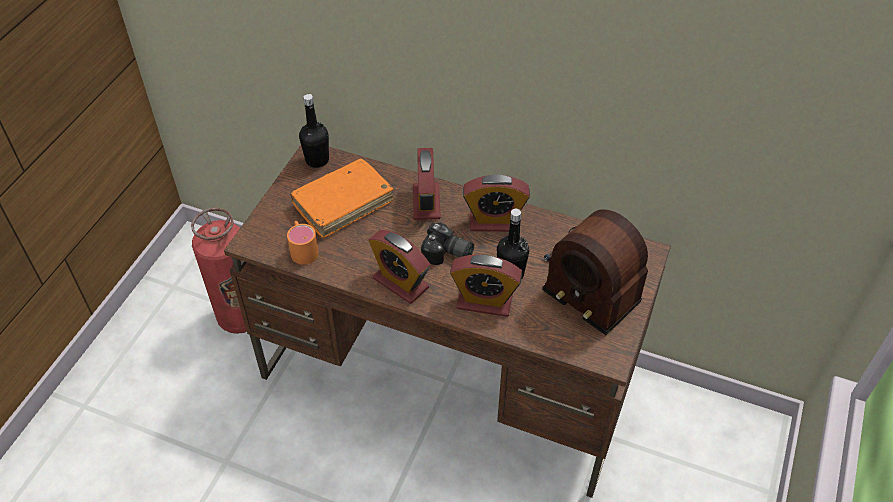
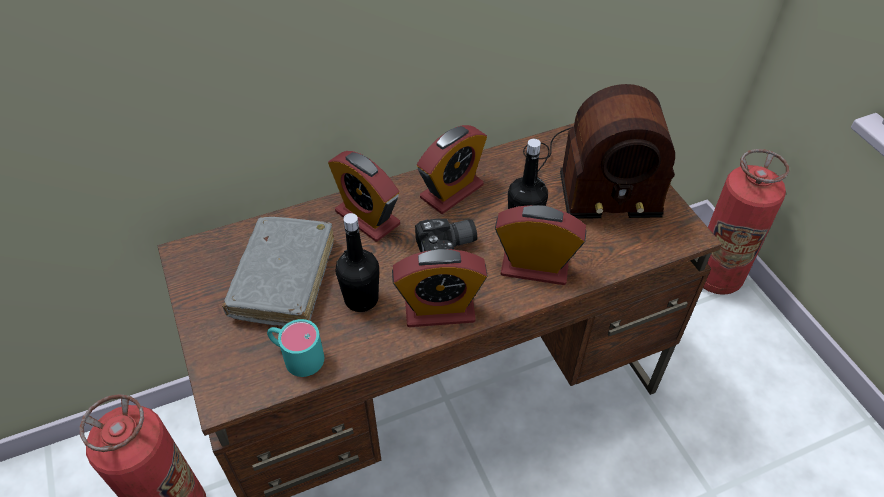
camera: 45 degrees left, 0 degrees up
(303, 249) = (296, 356): orange mug -> turquoise mug
(317, 160) = (199, 256): black bottle -> black bottle (361, 299)
(343, 203) = (283, 278): orange book -> grey book
(484, 302) = (534, 267): alarm clock -> alarm clock turned 135 degrees counterclockwise
(747, 466) = (716, 277): none -> fire extinguisher

